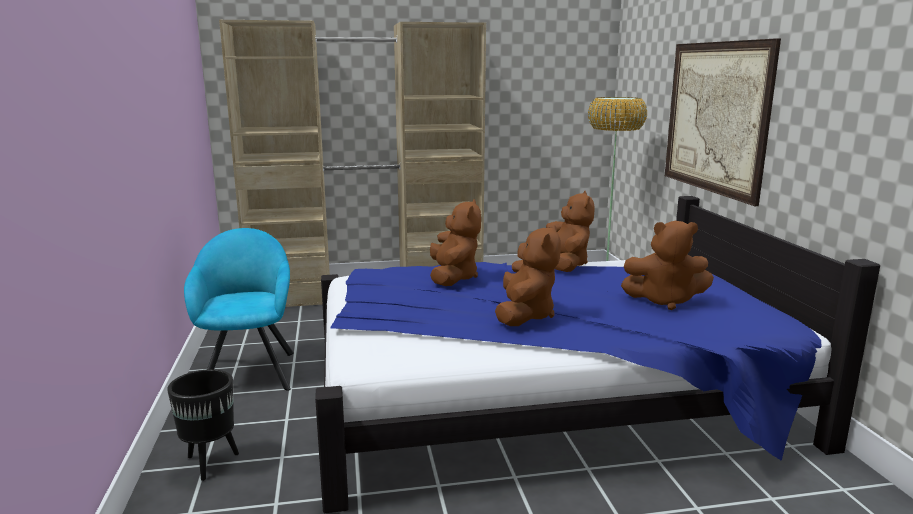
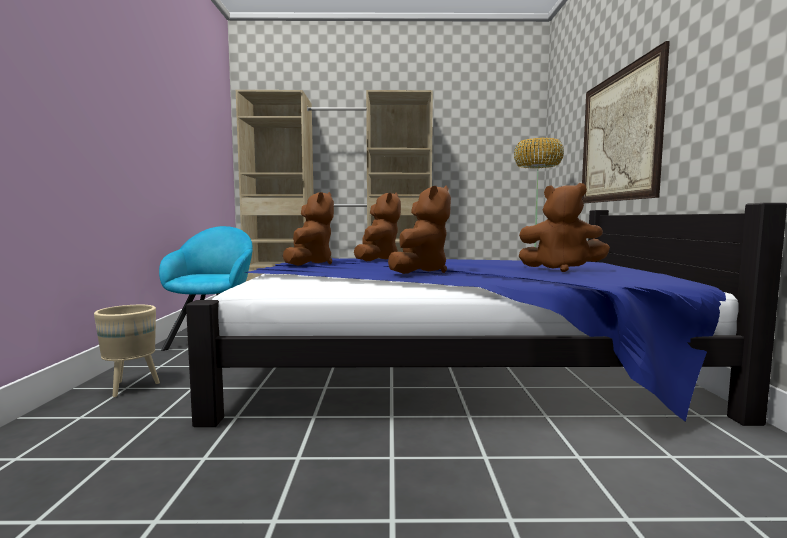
camera: 10 degrees right, 10 degrees down
(210, 463) = (131, 387): black planter -> beige planter
(565, 265) = (481, 259): brown plush toy -> brown plush toy (309, 264)

